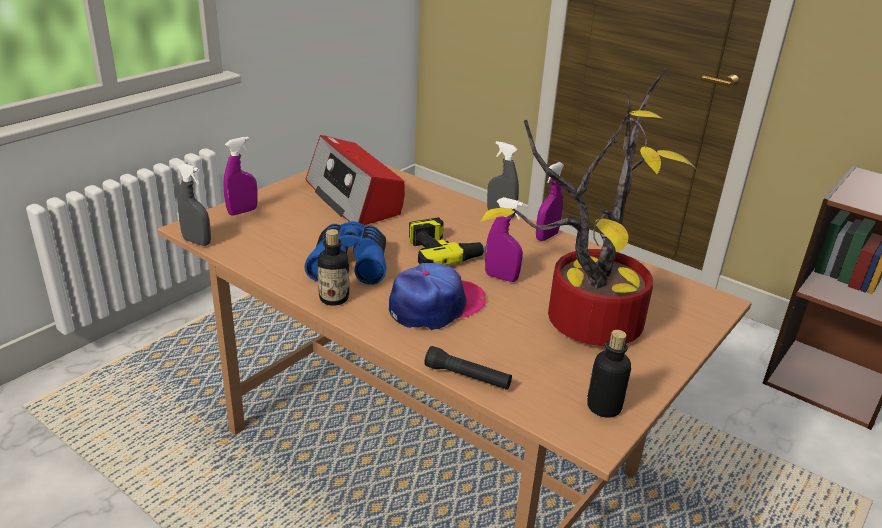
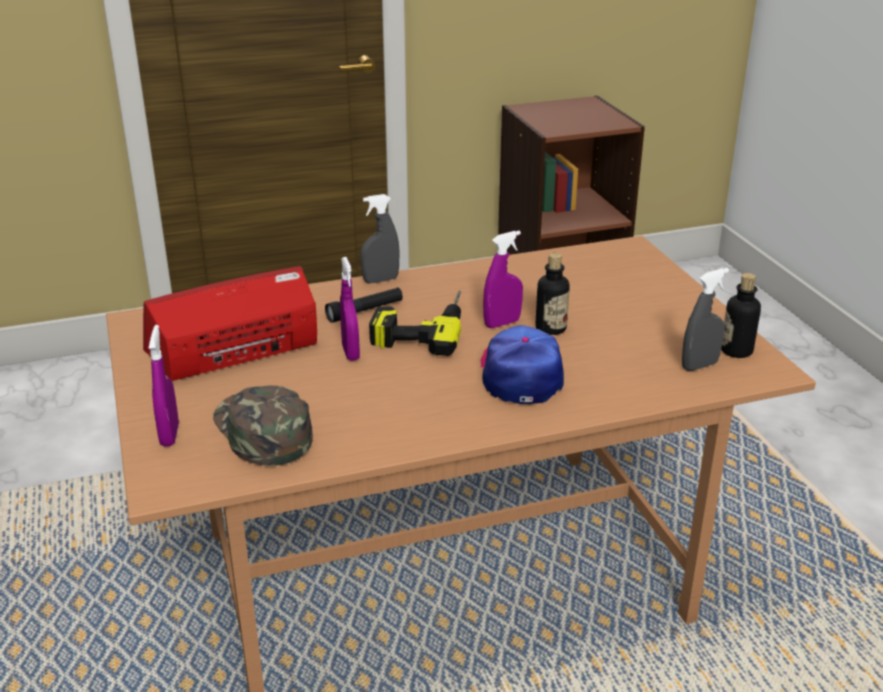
camera: 55 degrees left, 0 degrees up
(197, 242) = (211, 491): grey spray bottle -> grey spray bottle (699, 365)
(270, 236) = (261, 431): none -> green cap
(334, 298) = (450, 428): bottle -> bottle (550, 328)
(350, 263) = (386, 396): blue binoculars -> none
(354, 198) = (236, 349): radio -> radio turned 150 degrees clockwise
(467, 377) = (651, 397): black flashlight -> black flashlight (365, 312)
(546, 237) = (451, 274): purple spray bottle -> purple spray bottle (350, 353)
(592, 317) = (608, 306): potted plant -> none

